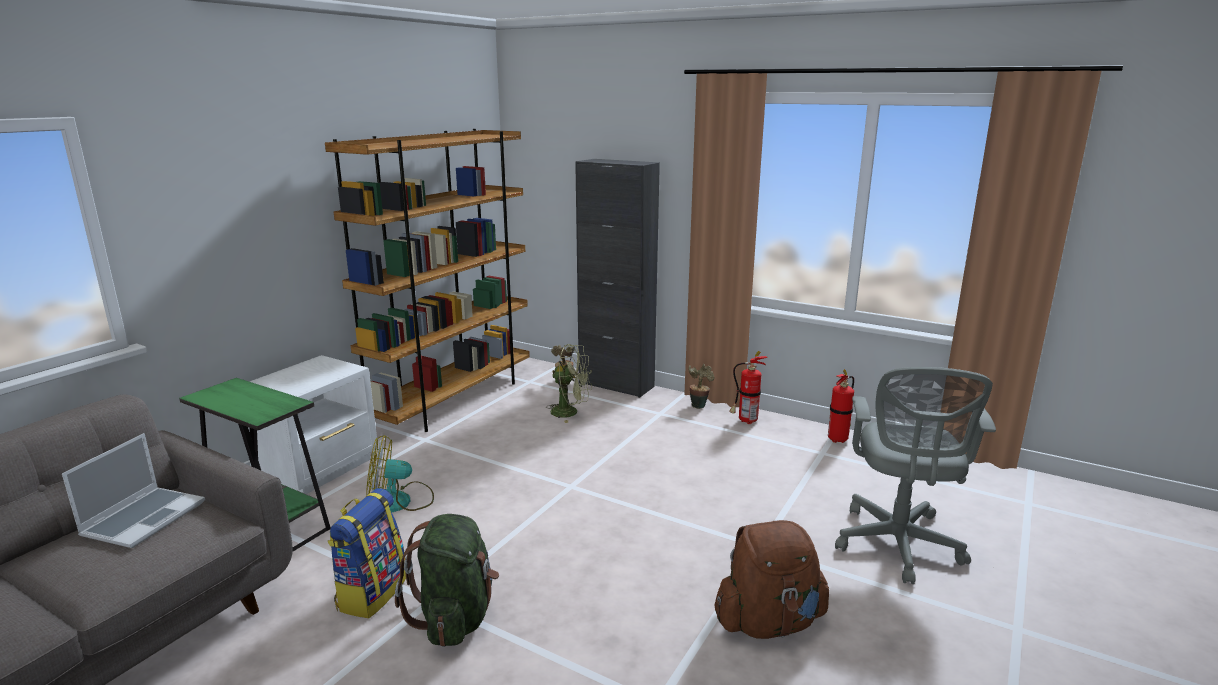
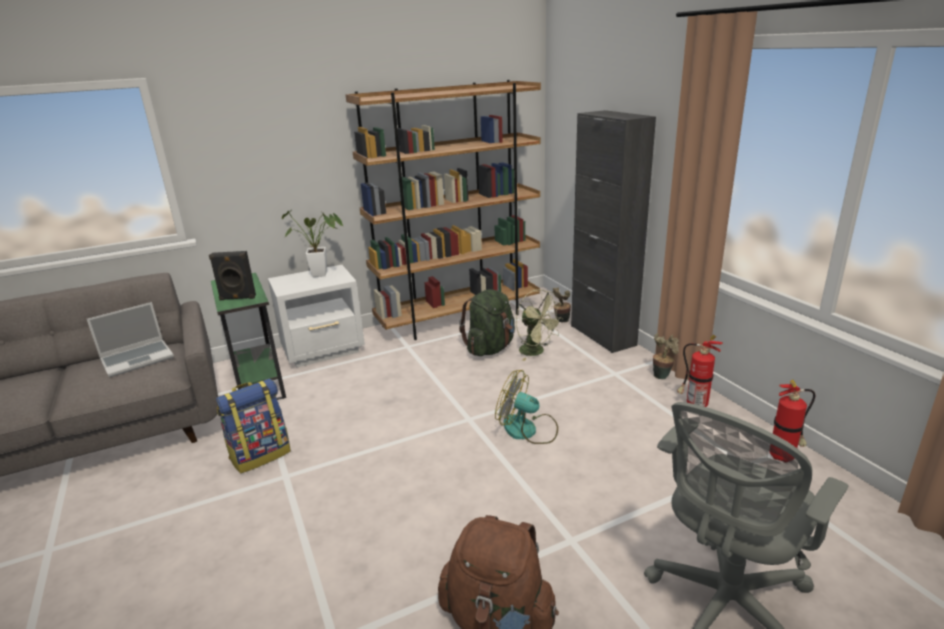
camera: 35 degrees right, 5 degrees up
(262, 407) = (237, 298): none -> black speaker
(314, 369) = (324, 274): none -> potted plant
(400, 501) = (344, 391): fan -> fan (527, 430)
(455, 617) = (285, 496): green backpack -> green backpack (490, 348)

